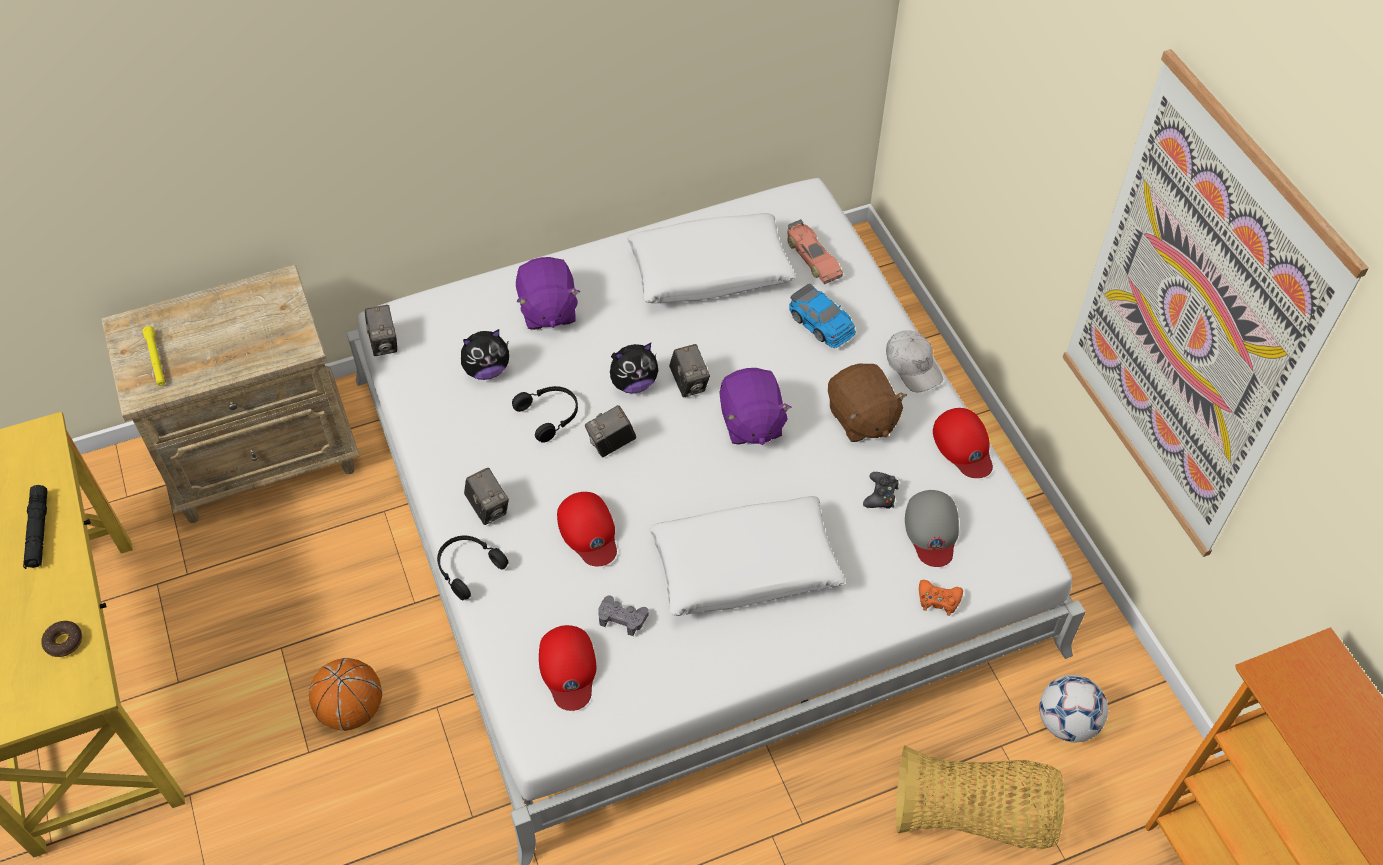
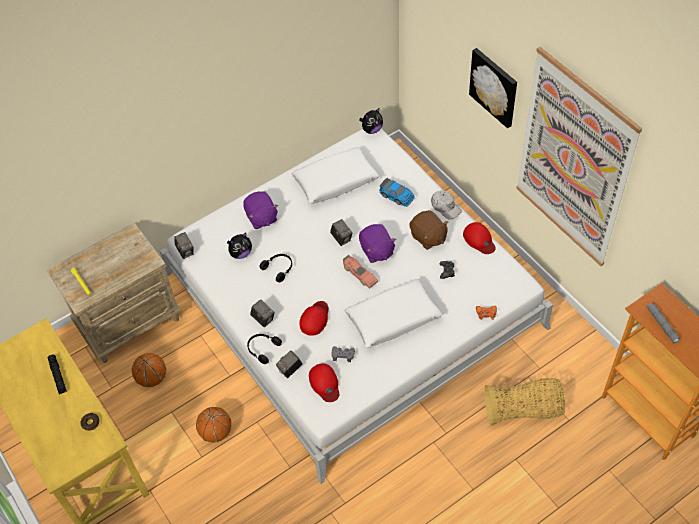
camera: 10 degrees left, 0 degrees up
(267, 573) = (152, 378): none -> basketball
(588, 531) = (315, 319): red cap -> red cap turned 120 degrees counterclockwise
(611, 444) = (313, 275): camera -> camera (290, 370)
(633, 383) = (314, 244): plush toy -> plush toy (371, 130)
(812, 258) = (383, 164): toy car -> toy car (359, 274)
(932, 530) = (475, 282): grey cap -> none
(1059, 134) = (494, 87): none -> picture
(1066, 722) = (555, 359): football -> none
(1312, 722) = (662, 324): none -> grey flashlight

